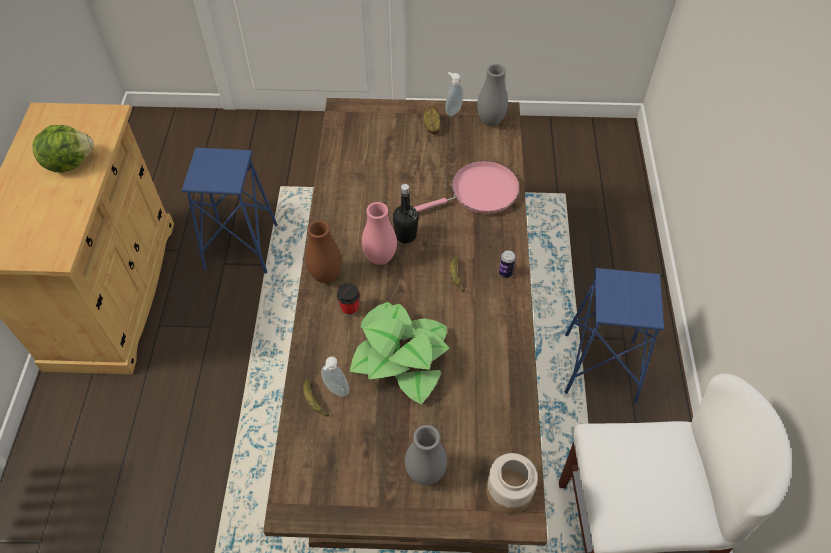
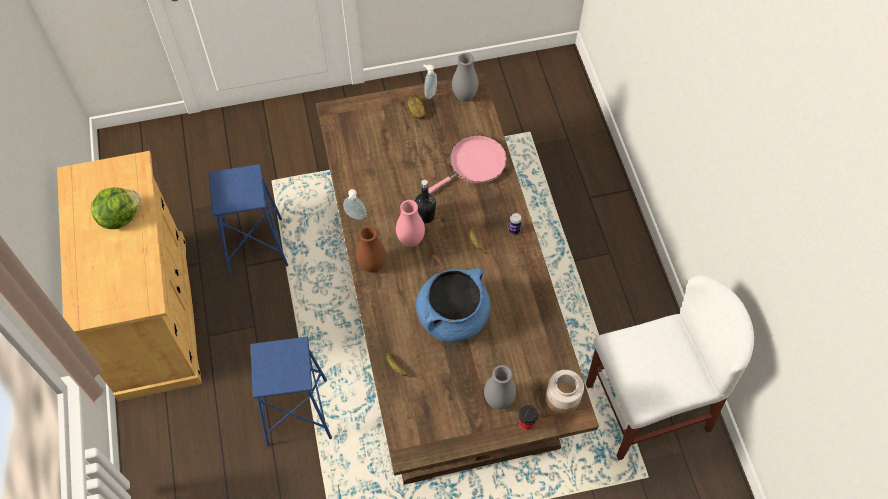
camera: 15 degrees left, 5 degrees up
(335, 391) = (411, 356): soap dispenser -> soap dispenser (355, 217)
(350, 308) = (400, 288): cup -> cup (526, 423)
(401, 355) = (453, 316): potted plant -> blue cooking pot
(600, 367) = (596, 282): blue stool -> blue stool (297, 413)

